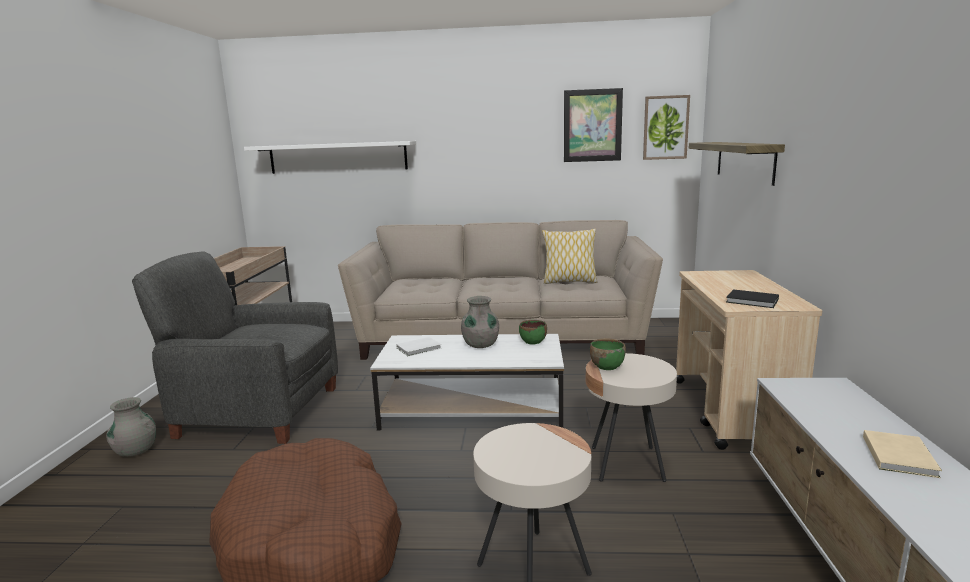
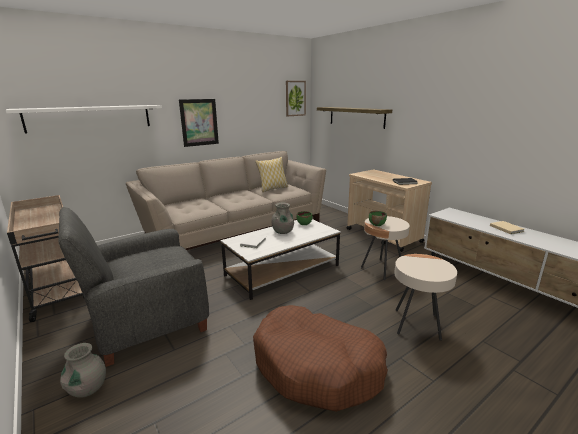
camera: 40 degrees left, 5 degrees up
(592, 125) = (261, 96): picture -> picture (199, 122)

